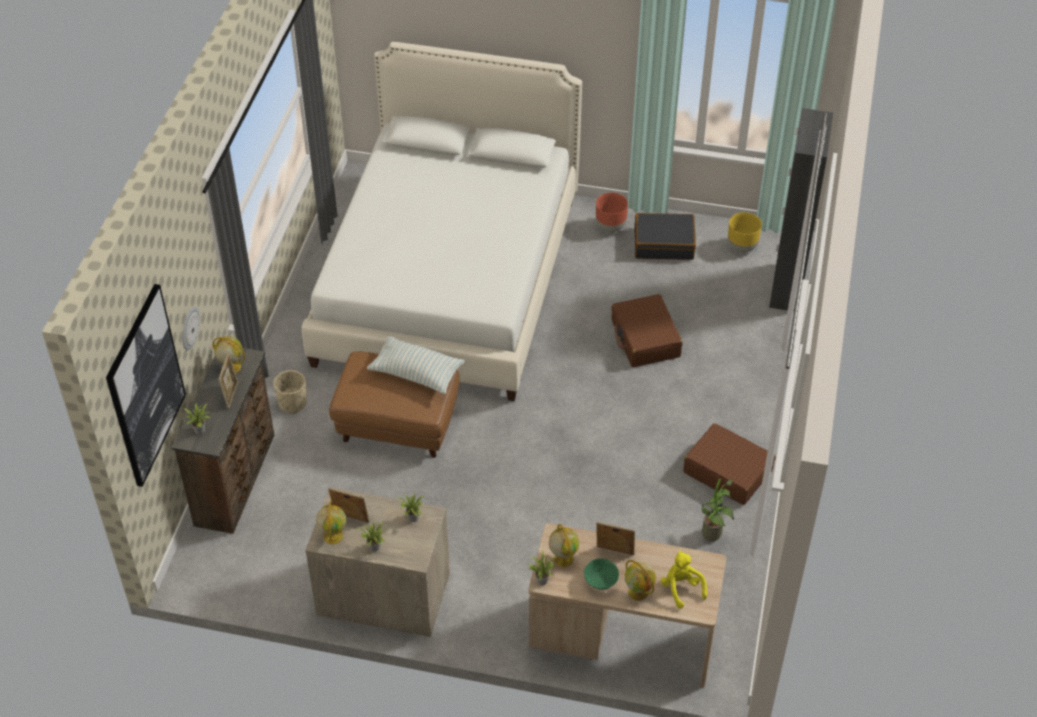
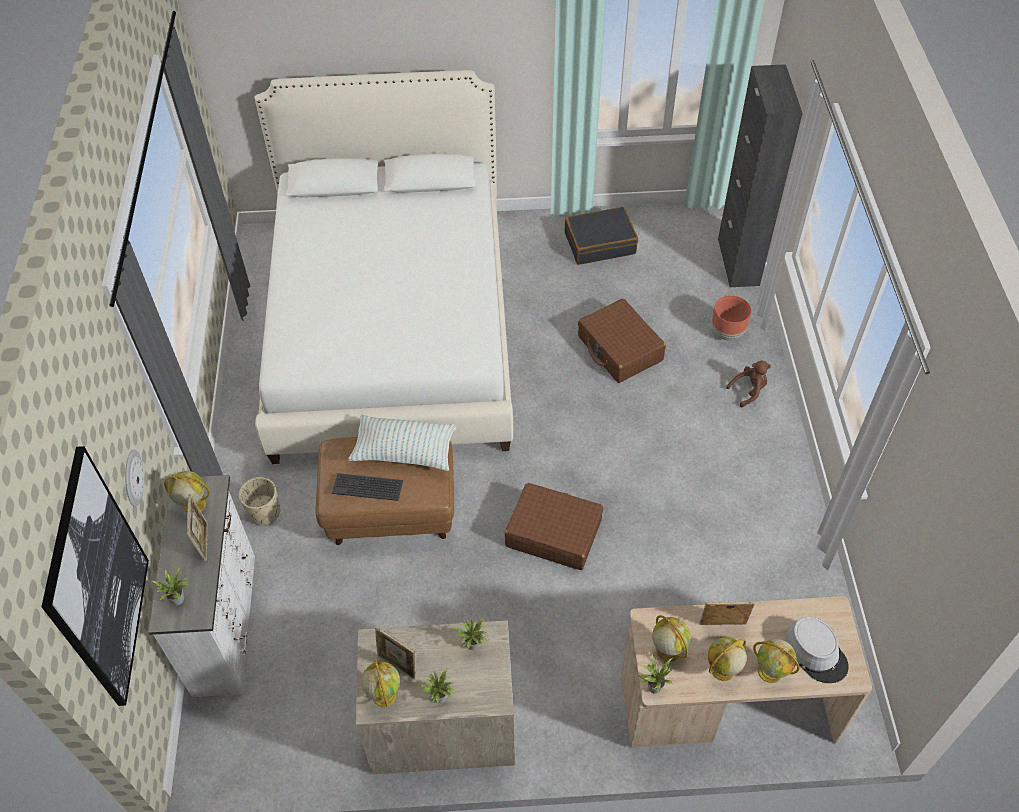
camera: 15 degrees left, 5 degrees up
(237, 479) = (227, 622): brown dresser -> white dresser
(350, 518) = (398, 665): picture frame -> picture frame turned 150 degrees counterclockwise
(377, 393) = (367, 487): none -> keyboard
(600, 582) = (722, 670): green bowl -> globe
(610, 226) = (539, 236): brown planter -> brown planter (727, 332)
(681, 588) = (816, 652): yellow plush toy -> grey hat
(714, 536) = (776, 554): potted plant -> none
(727, 471) = (760, 476): brown suitcase -> brown suitcase (553, 533)
(742, 247) = (678, 230): yellow planter -> none
(748, 399) = (749, 391): none -> brown plush toy

